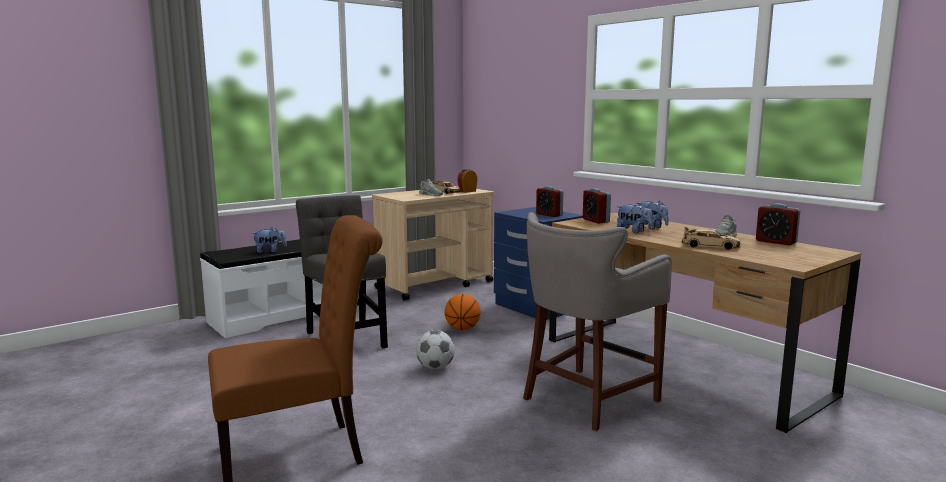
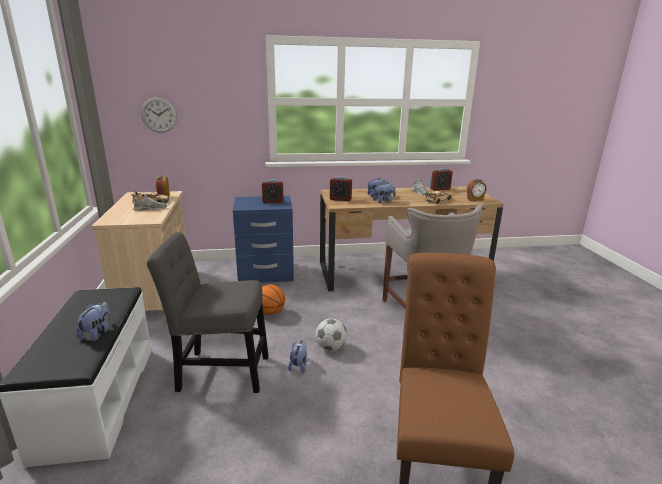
camera: 60 degrees left, 10 degrees up
(387, 362) = (299, 365): none -> plush toy
(498, 110) = (159, 115): none -> wall clock
(775, 258) = (475, 199): none -> alarm clock

